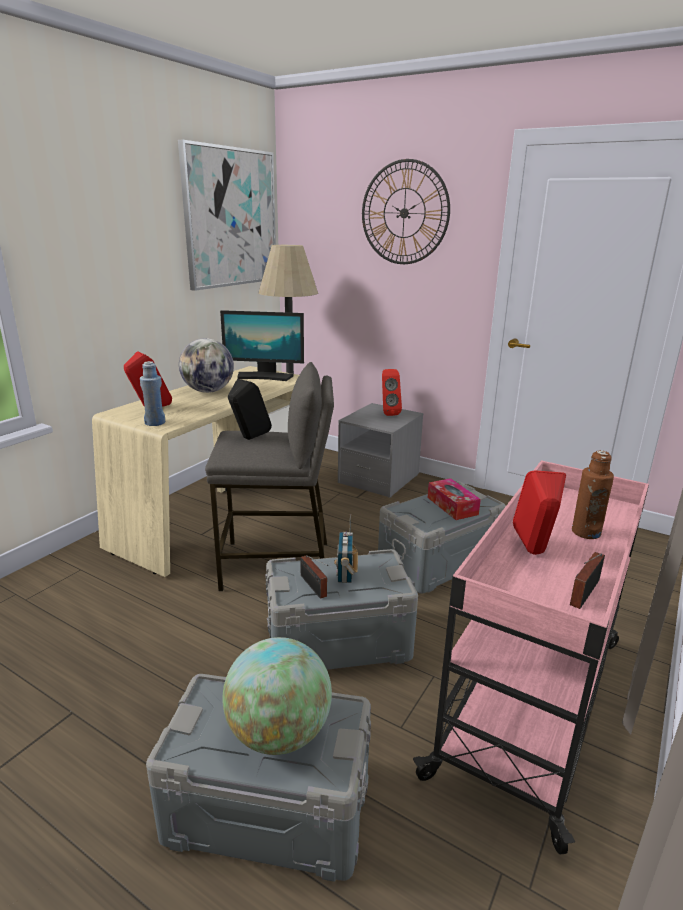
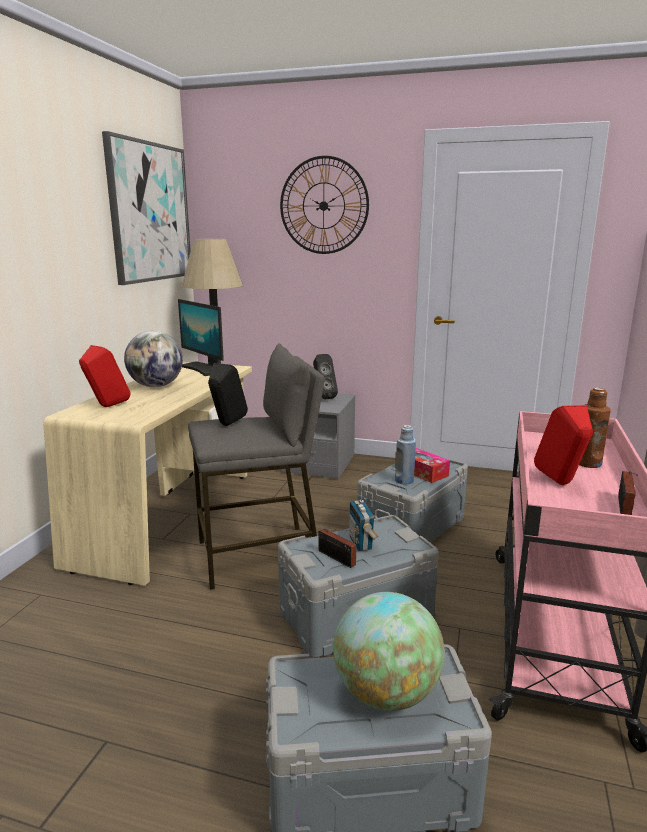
camera: 15 degrees left, 5 degrees down
(155, 423) = (123, 418): blue bottle -> blue bottle (404, 481)
(264, 376) = (204, 369): monitor -> monitor turned 60 degrees clockwise
(388, 413) = (323, 397): red speaker -> black speaker

